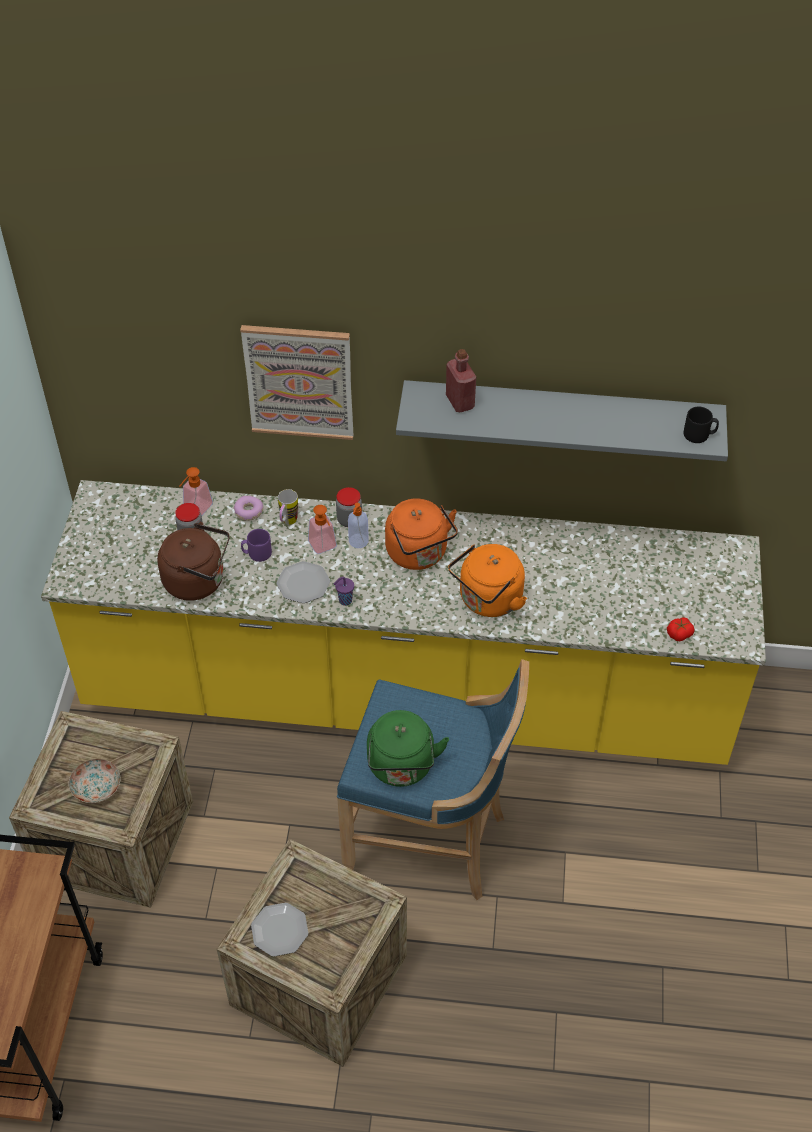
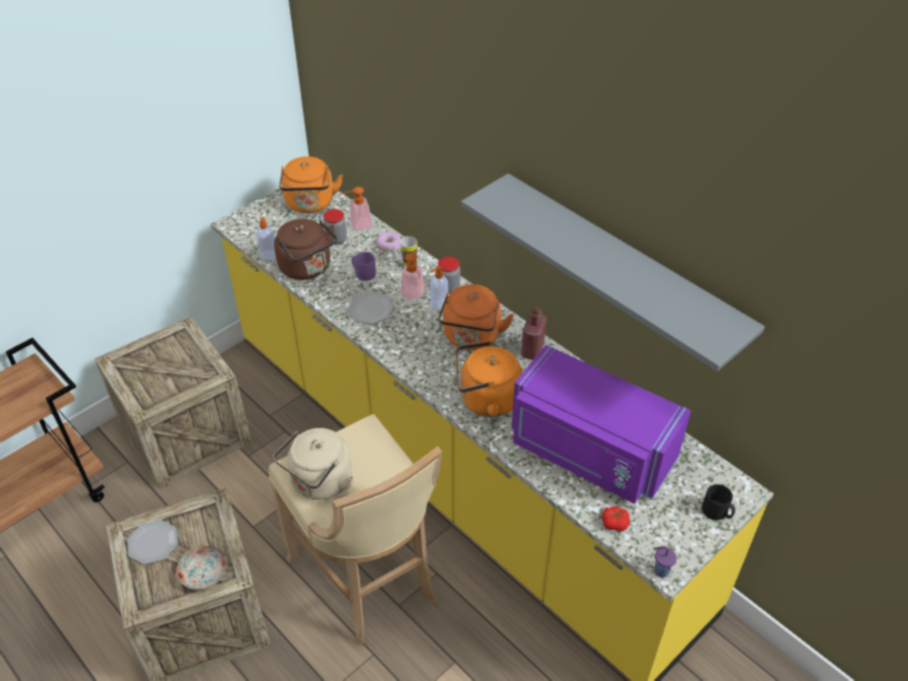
camera: 40 degrees right, 5 degrees down
(97, 786) = (158, 374): plate -> plate (204, 573)
(122, 515) = (310, 204): none -> orange kettle
(144, 592) = (268, 255): none -> soap dispenser
(299, 381) = (440, 142): picture -> none
(344, 601) = (384, 337): purple cup -> purple cup (660, 571)
(401, 768) = (319, 483): green kettle -> beige kettle
(431, 842) = (368, 580): blue stool -> beige stool
(460, 402) = (532, 207): red bottle -> red bottle (532, 350)
(608, 591) = (589, 452): none -> purple microwave
(699, 435) = (710, 335): black mug -> black mug (717, 512)

